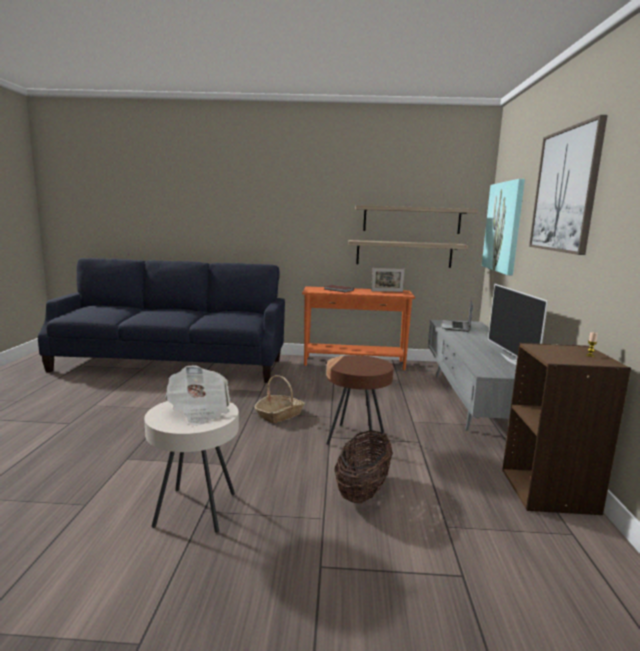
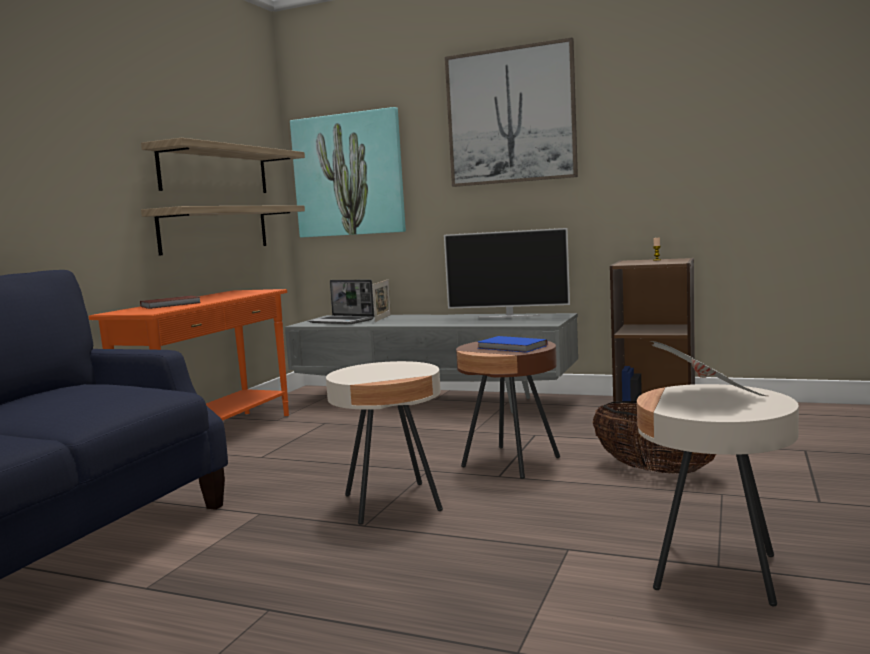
camera: 70 degrees left, 5 degrees down
(279, 415) = (392, 503): basket -> beige side table
(356, 366) = (512, 347): none -> blue book
(387, 291) = (227, 294): picture frame -> picture frame (383, 318)

